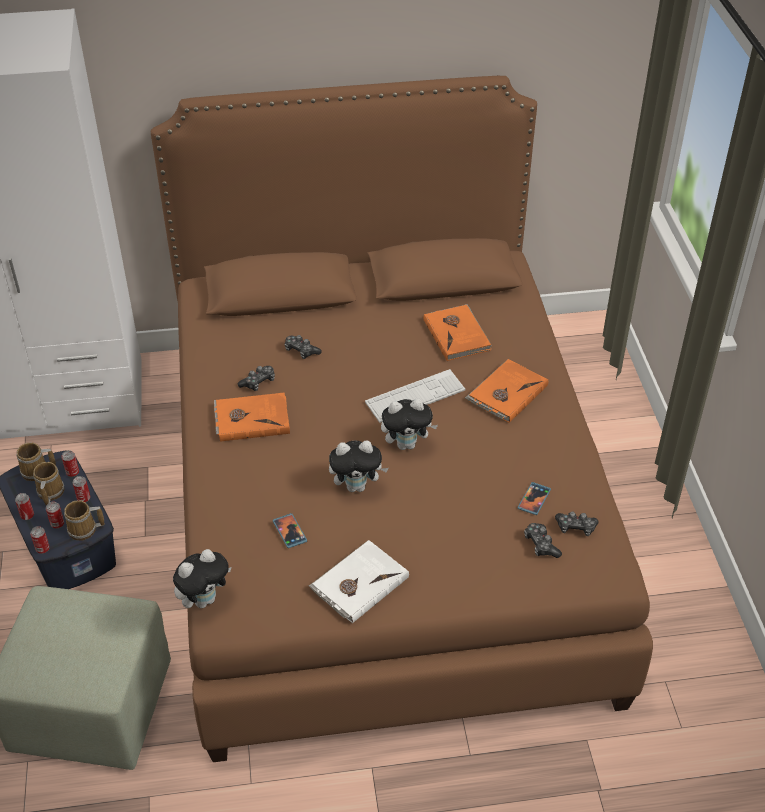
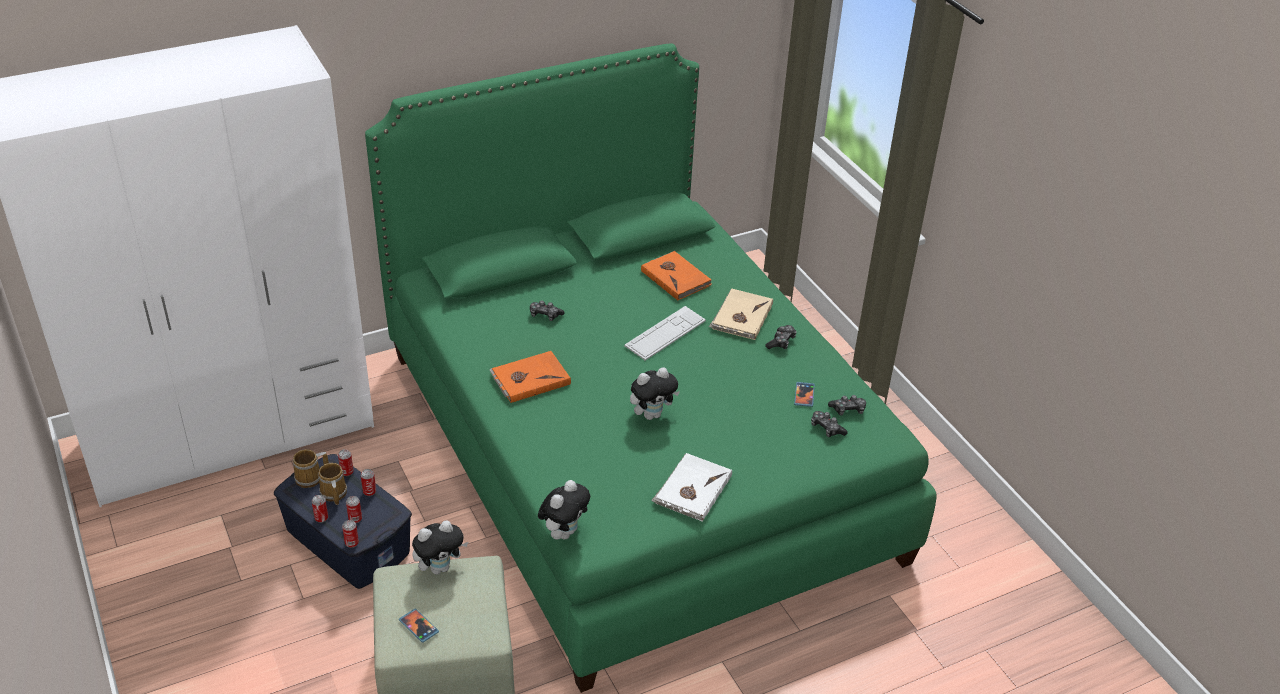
camera: 20 degrees left, 5 degrees down
(84, 530) = (384, 518): mug -> none
(258, 382) = (519, 348): game controller -> game controller (781, 342)
(290, 531) = (613, 462): phone -> phone (419, 626)
(381, 509) = (633, 452): brown bed -> green bed
(407, 444) = (677, 373): plush toy -> plush toy (440, 567)
(506, 393) = (741, 317): orange book -> beige book

